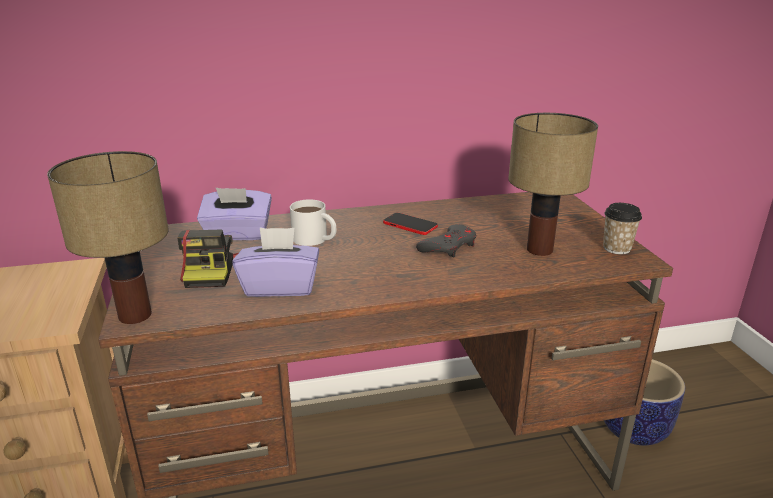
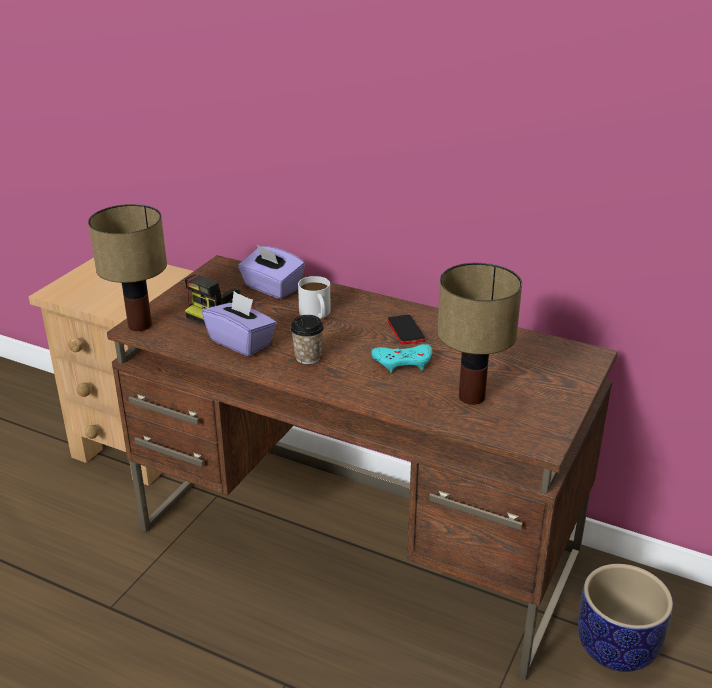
camera: 40 degrees right, 5 degrees up
(449, 246) = (403, 362): grey game controller -> turquoise game controller
(616, 248) = (542, 426): cup -> cup (308, 357)

